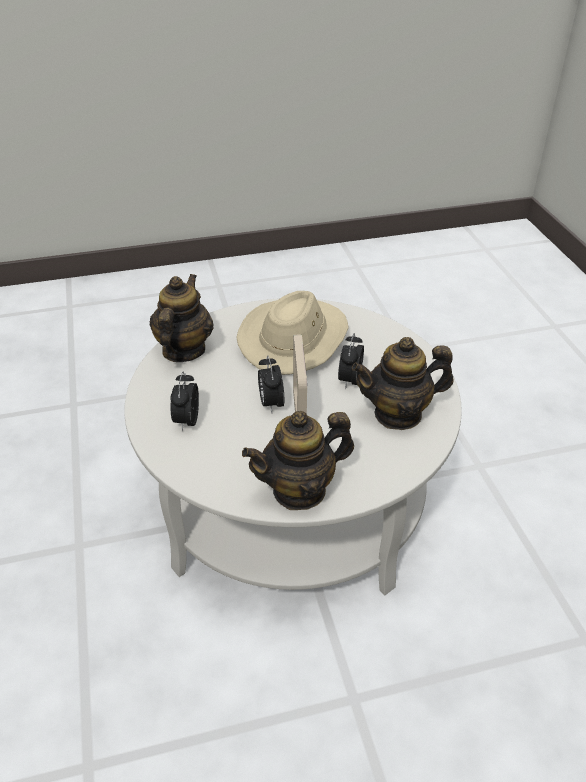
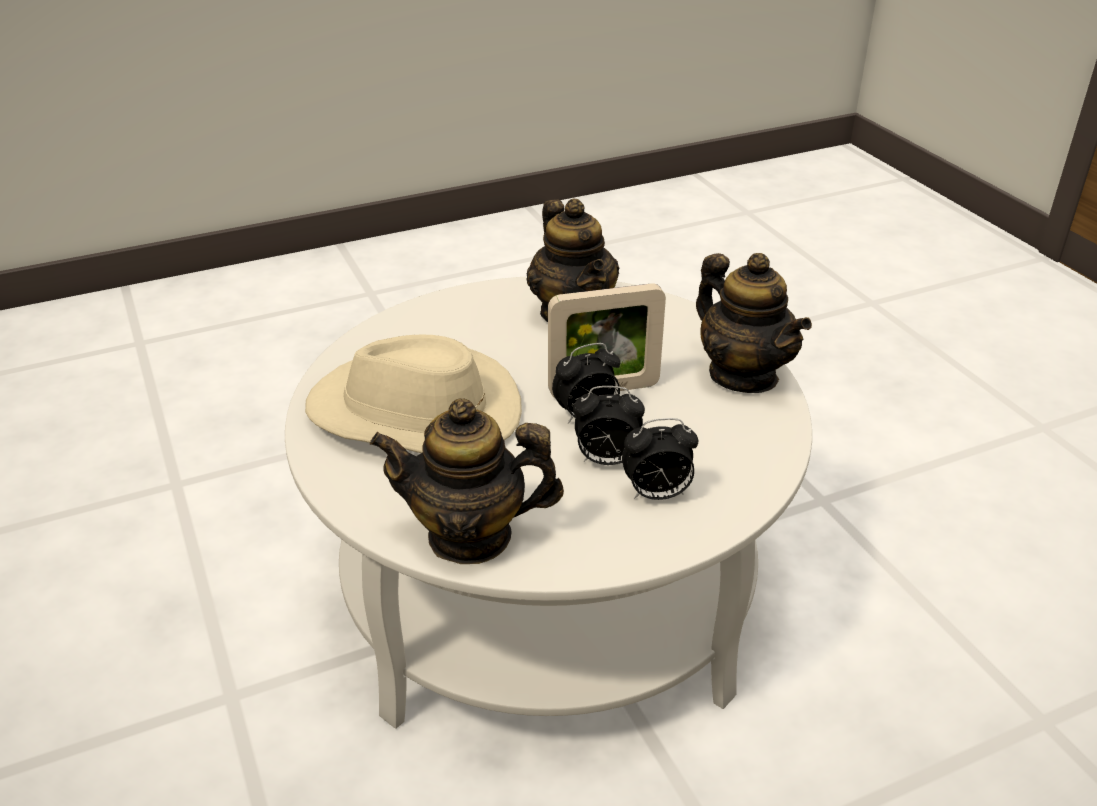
camera: 100 degrees left, 5 degrees down
(349, 380) = (512, 354): alarm clock -> alarm clock (606, 460)

